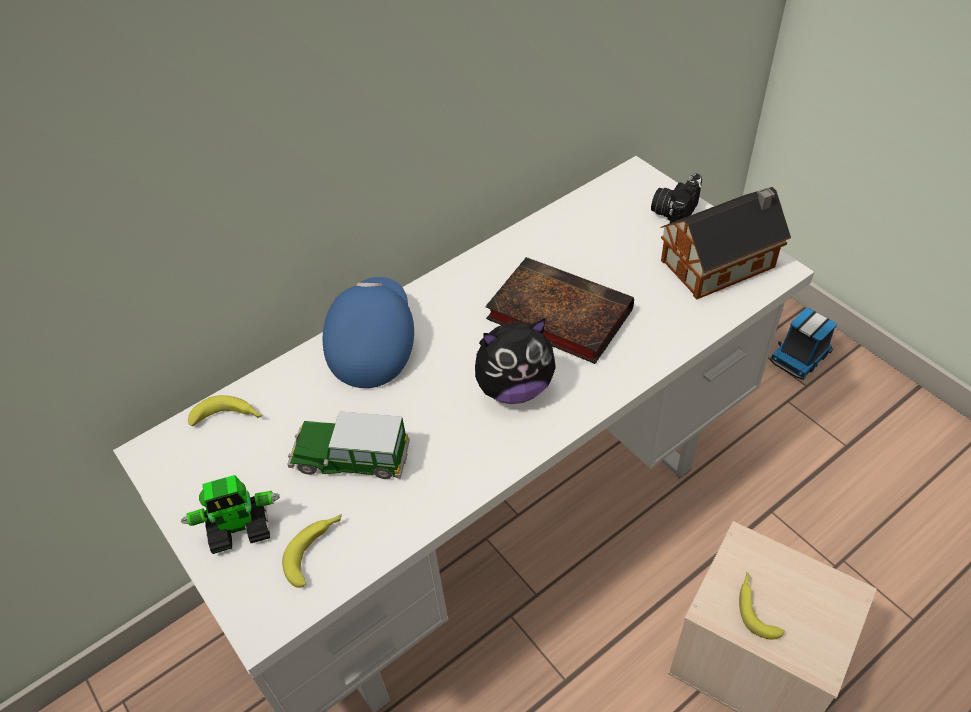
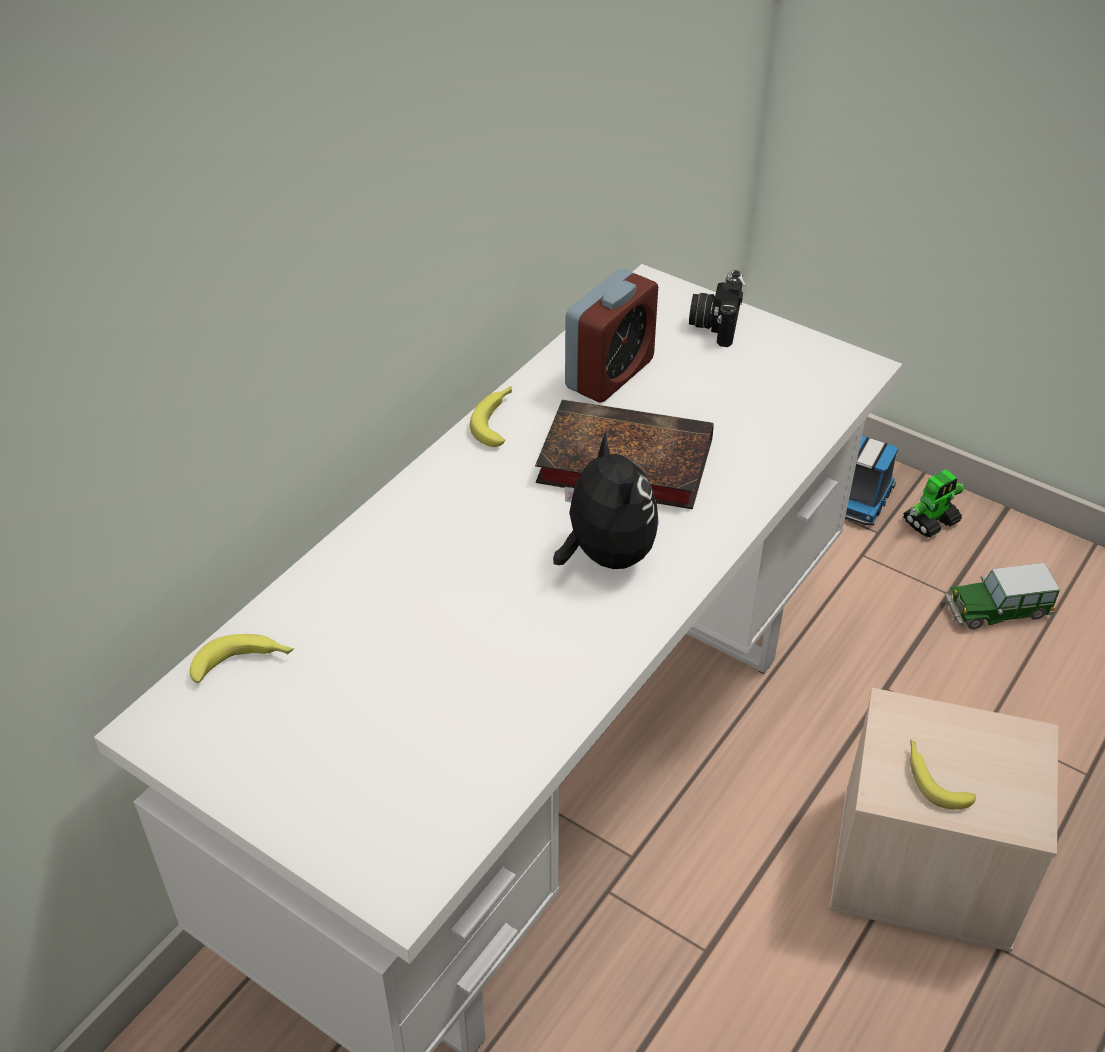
camera: 20 degrees left, 5 degrees down
(241, 528) = (322, 790): toy robot -> toy robot (931, 521)
(316, 550) = (434, 792): banana -> banana (497, 420)
(350, 458) = (431, 677): toy car -> toy car (997, 610)
(372, 344) = (400, 539): blue cap -> none
(514, 387) = (605, 555): plush toy -> plush toy turned 75 degrees counterclockwise
(576, 241) = (609, 374): none -> alarm clock
(722, 263) = (794, 371): toy house -> none

